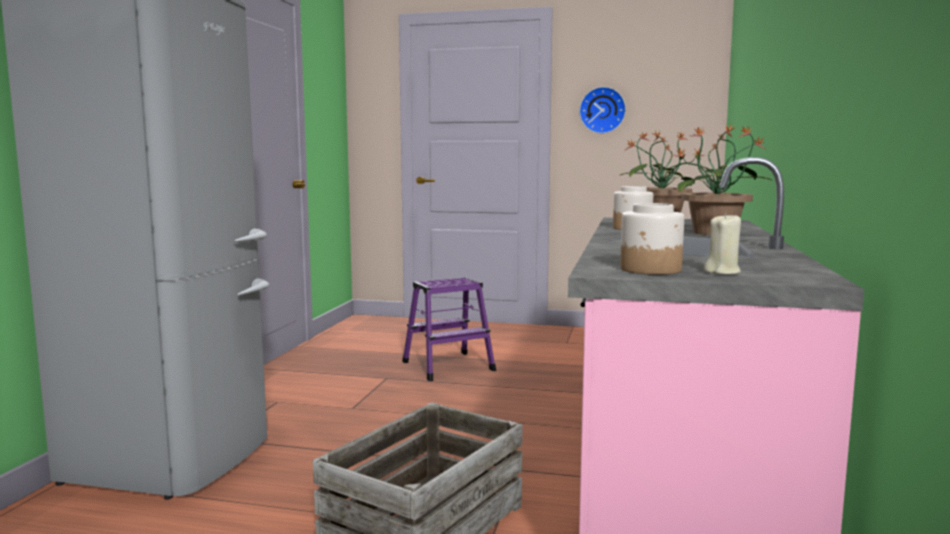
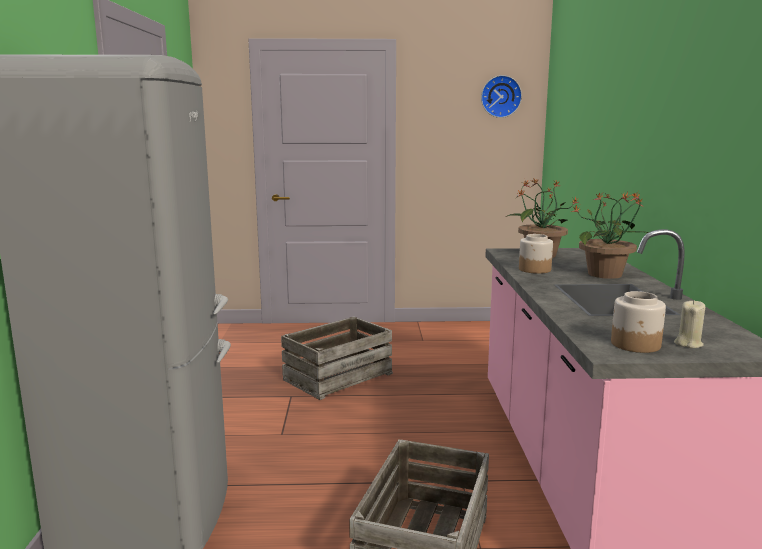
camera: 15 degrees left, 5 degrees up
(448, 366) = (337, 376): purple step ladder -> crate
(602, 110) = (441, 134): wall clock -> wall clock (500, 96)

